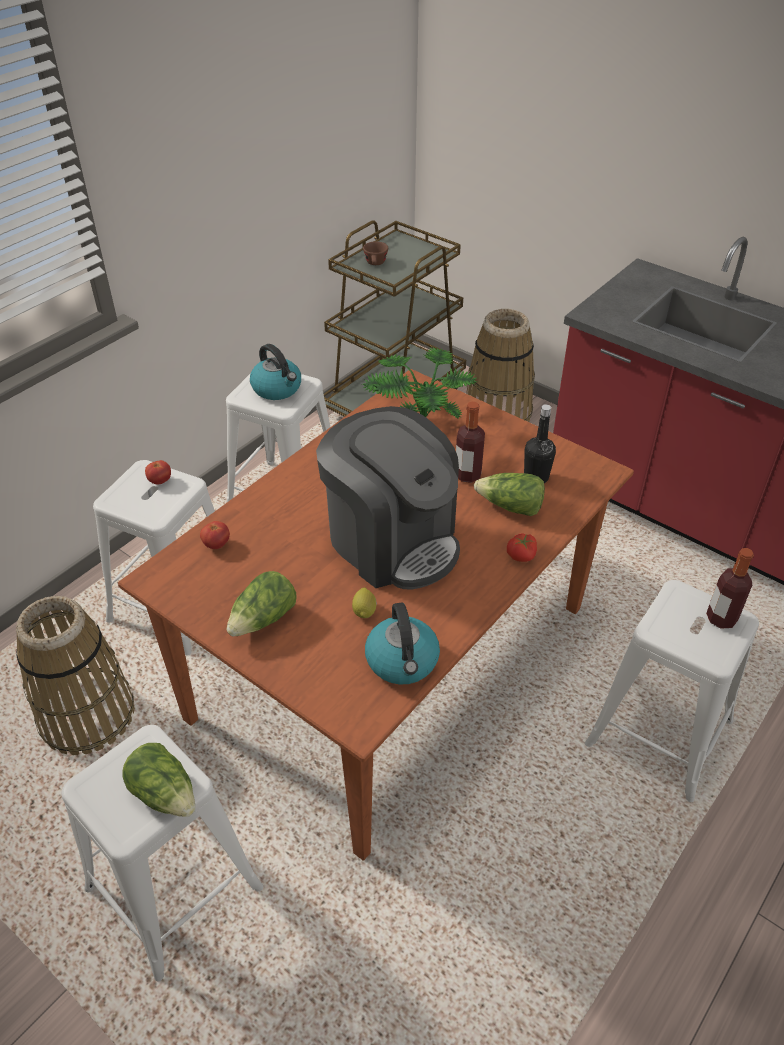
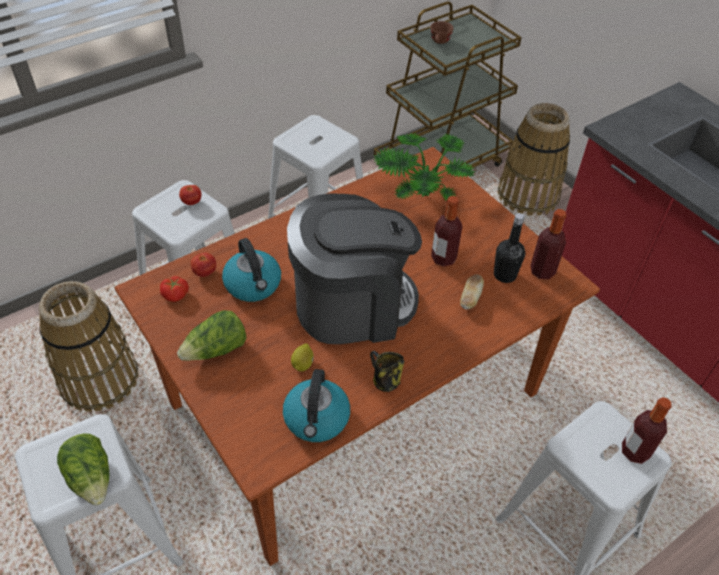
camera: 15 degrees right, 5 degrees up
(277, 388) = (319, 140): kettle -> kettle (253, 285)
(392, 541) = (352, 305): coffee machine -> coffee machine turned 75 degrees counterclockwise
(457, 607) = (385, 381): none -> mug
(510, 507) = (470, 298): lettuce -> bread
(522, 555) = (461, 346): tomato -> tomato (176, 295)
(571, 465) = (542, 271): none -> bottle

